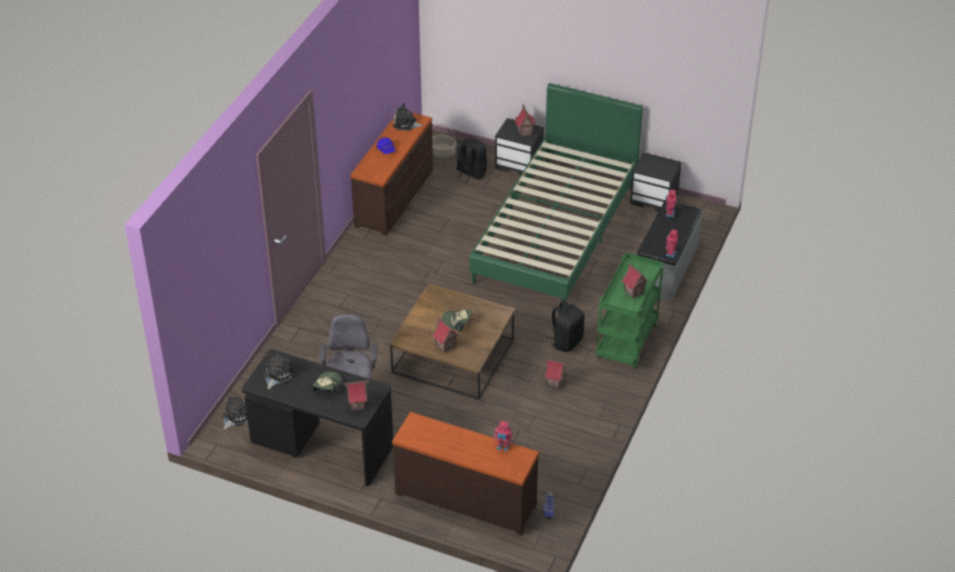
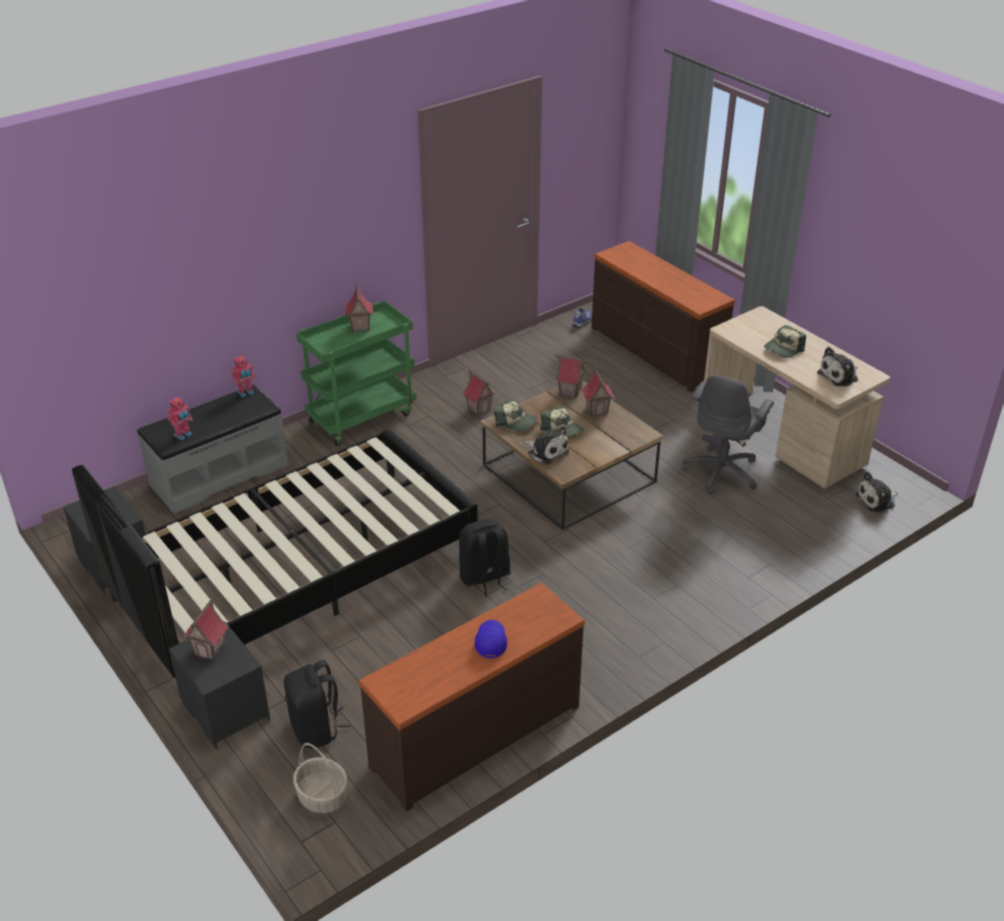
camera: 150 degrees left, 5 degrees down
(321, 446) = (782, 439): black desk -> beige desk
(357, 405) = (758, 323): toy house -> toy house (570, 392)
(406, 124) = (415, 683): plush toy -> plush toy (546, 451)
(491, 315) = (516, 422): none -> cap
(502, 447) = (626, 265): toy robot -> none
(555, 232) = (296, 573): green bed -> black bed
(566, 341) = (425, 441): black backpack -> black backpack (484, 578)

